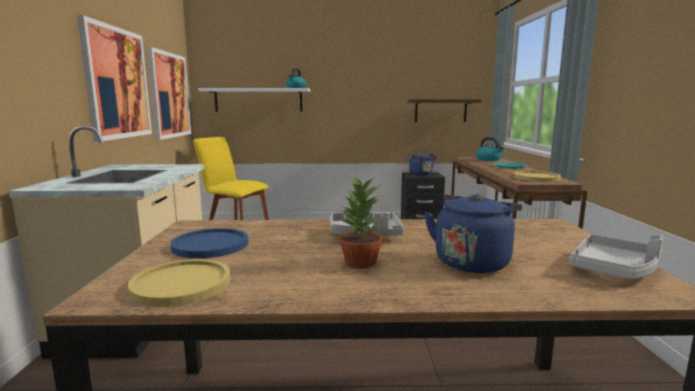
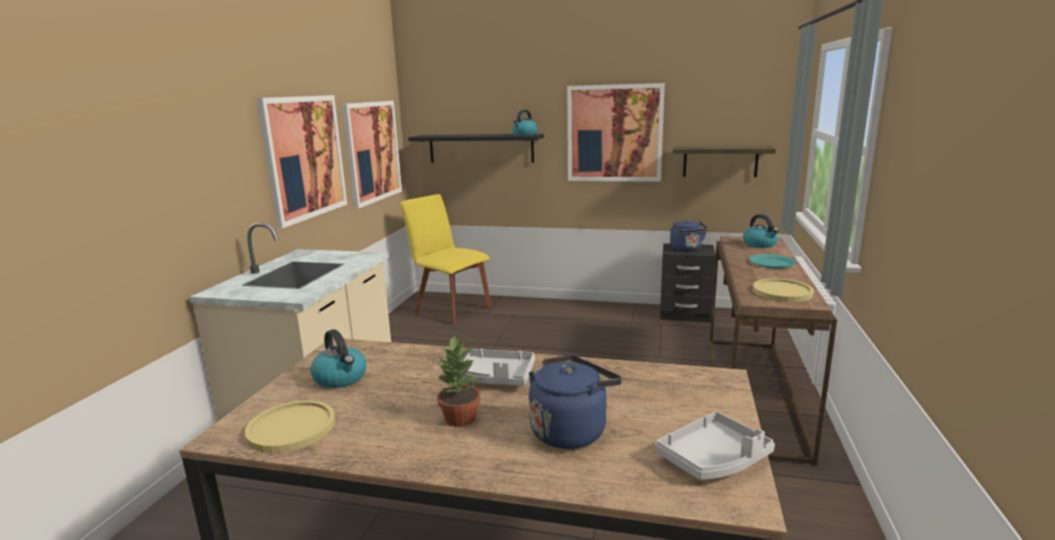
camera: 15 degrees right, 5 degrees up
(210, 245) = (341, 378): blue plate -> kettle
(258, 100) = (481, 148): white shelf -> black shelf
(364, 89) = (614, 133): none -> picture

